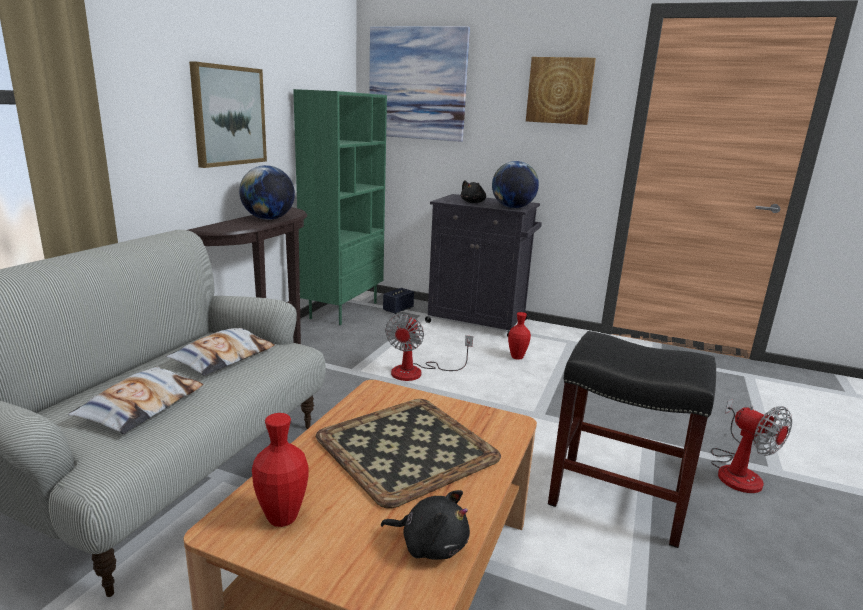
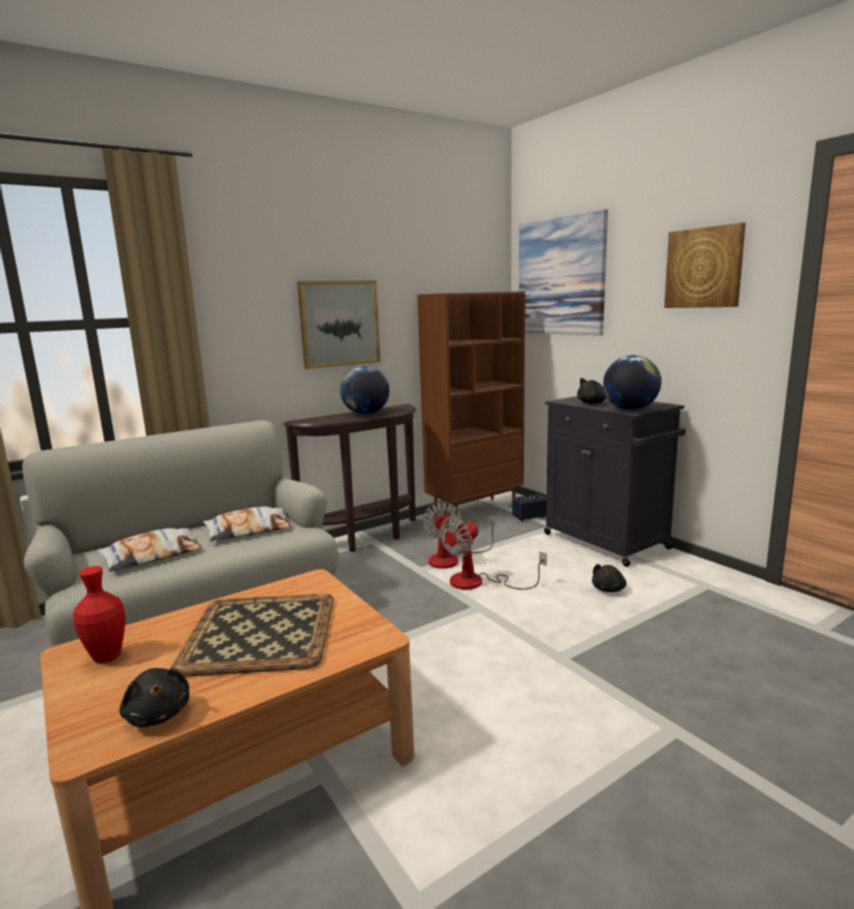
camera: 35 degrees right, 5 degrees down
(343, 310) = (475, 510): green bookcase -> brown bookcase
(517, 357) = (609, 589): red vase -> black plush toy
(619, 498) = (549, 778): black stool -> none
(737, 471) = (773, 811): fan -> fan (452, 558)

